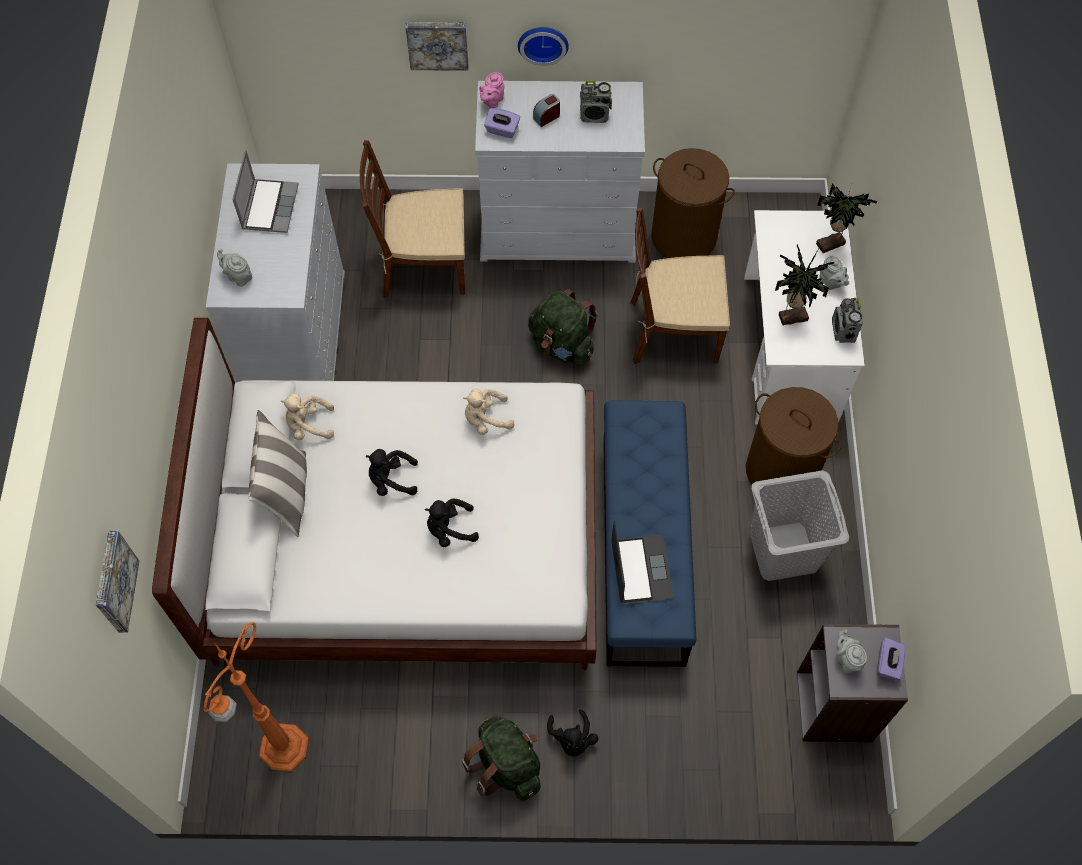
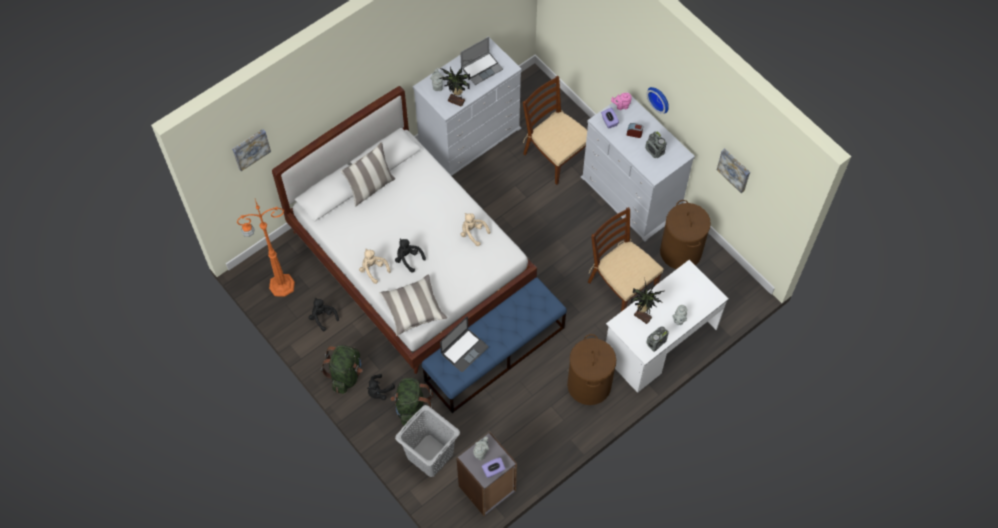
camera: 50 degrees right, 0 degrees up
(308, 425) = (408, 170): beige plush toy -> beige plush toy (373, 269)
(391, 480) = (411, 220): black plush toy -> black plush toy (323, 317)
(437, 44) = (617, 60): picture -> picture (734, 169)
(536, 583) = (413, 309): none -> pillow
(562, 345) = (568, 244): green backpack -> green backpack (411, 407)
(782, 550) = (547, 414): grey laundry basket -> grey laundry basket (430, 455)
(832, 245) = (701, 306): potted plant -> potted plant (456, 102)

